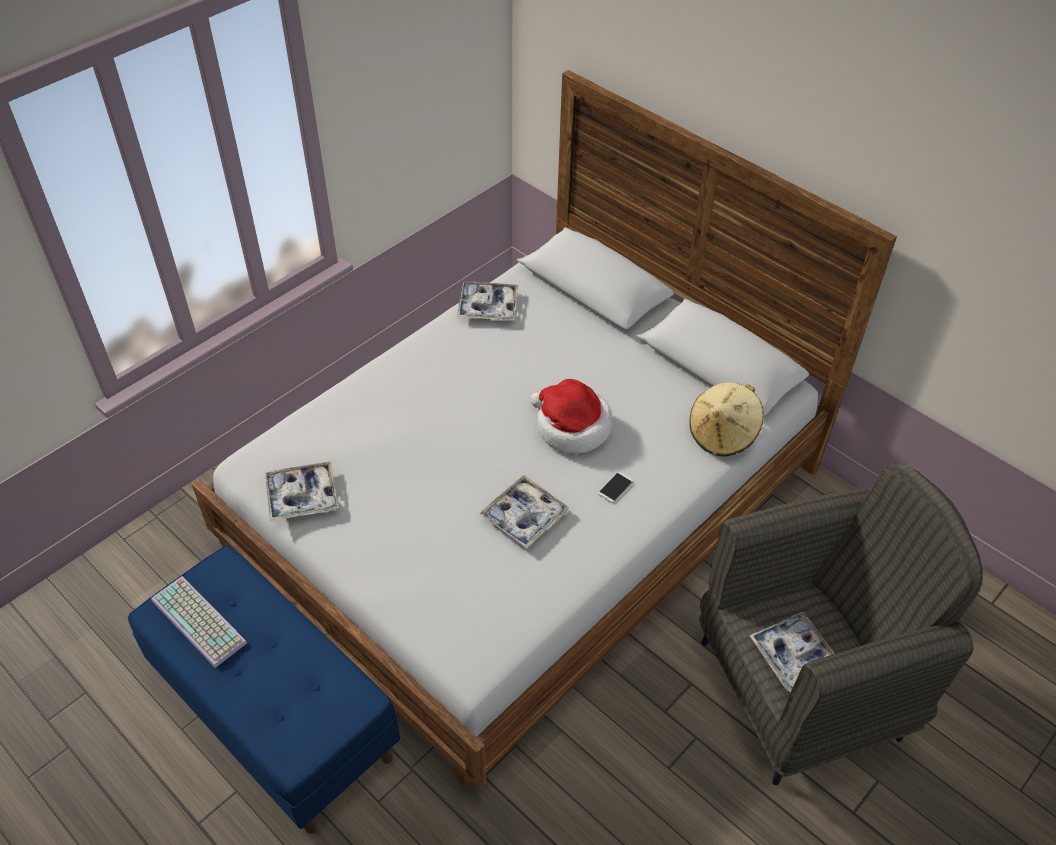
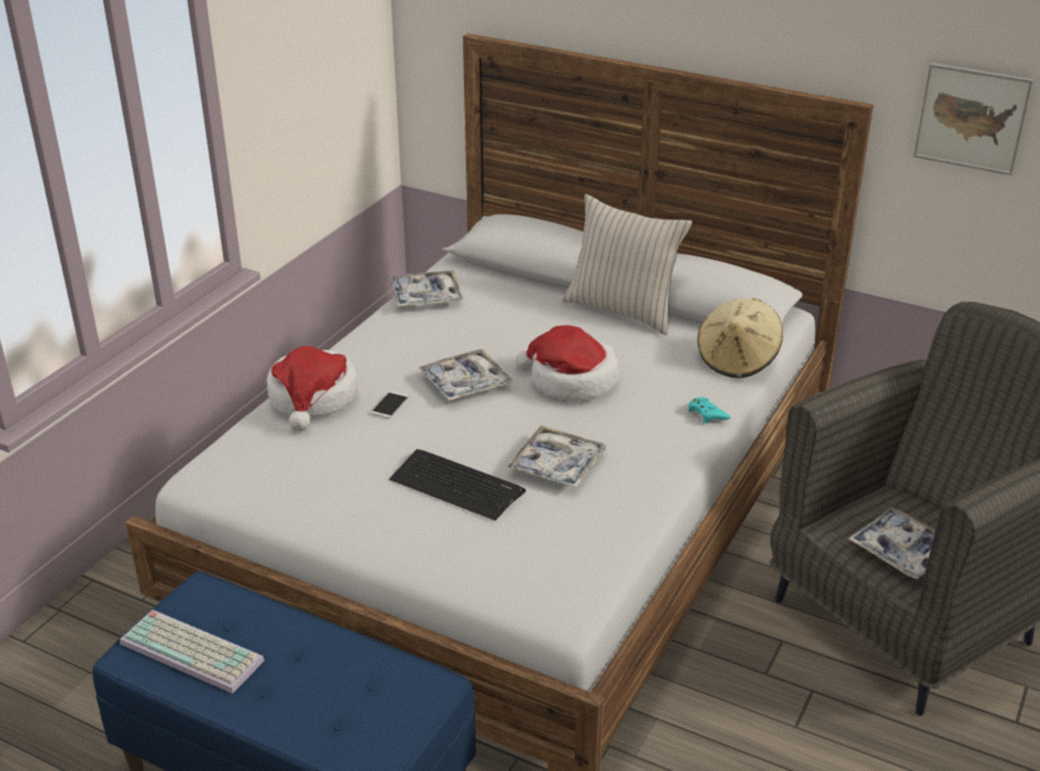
camera: 15 degrees left, 15 degrees down
(302, 496) = (284, 493): tray -> tray (465, 383)
(356, 403) = (313, 398): none -> hat
(436, 519) = (456, 485): none -> keyboard
(615, 487) = (646, 423): phone -> phone (390, 405)
(647, 355) = (622, 310): none -> beige pillow
(671, 489) = (707, 414): none -> turquoise game controller
(983, 273) = (971, 118): none -> picture

